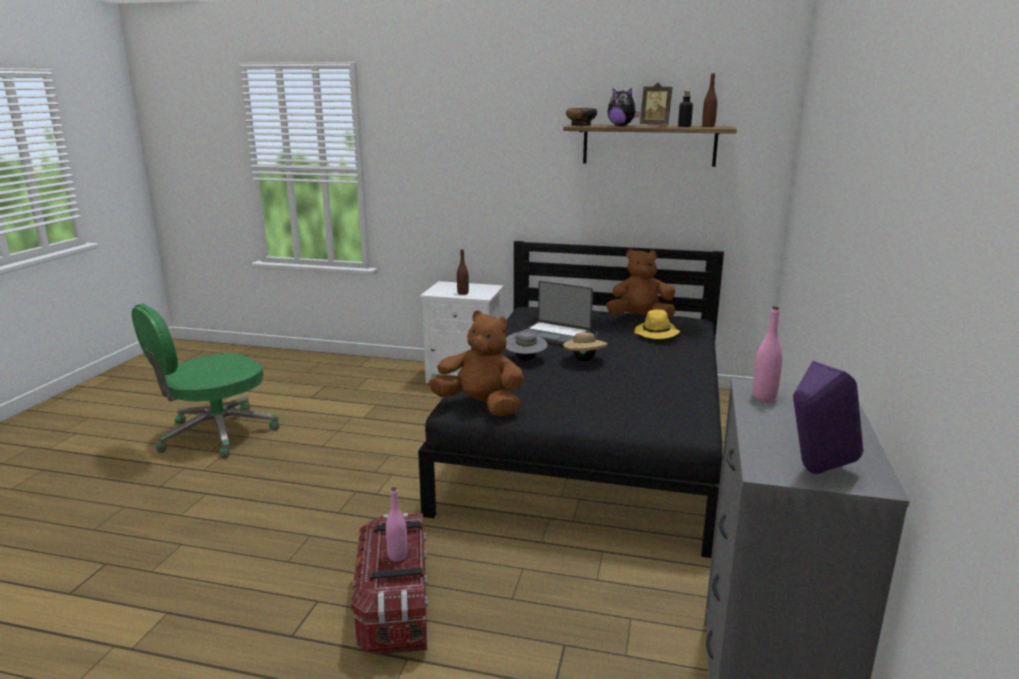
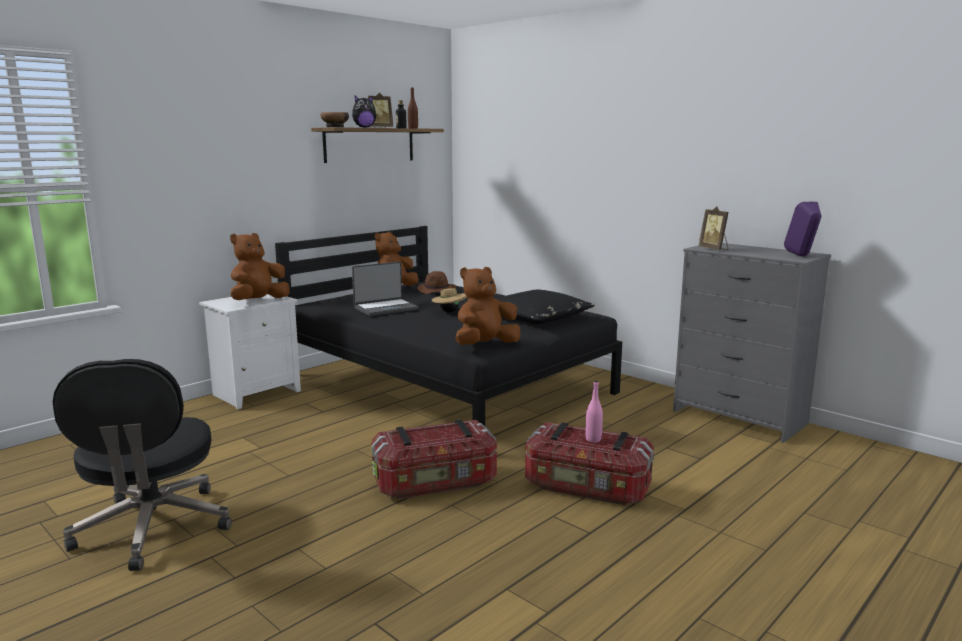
camera: 60 degrees left, 5 degrees down
(215, 434) = (153, 529): green office chair -> black office chair
(348, 513) = (435, 483): none -> storage box
(463, 293) = (258, 301): brown bottle -> brown plush toy
(525, 359) = (419, 323): grey hat -> none
(628, 404) = (536, 318): none -> black pillow
(656, 334) = (437, 291): yellow hat -> brown hat
(764, 397) = (714, 249): pink bottle -> picture frame

